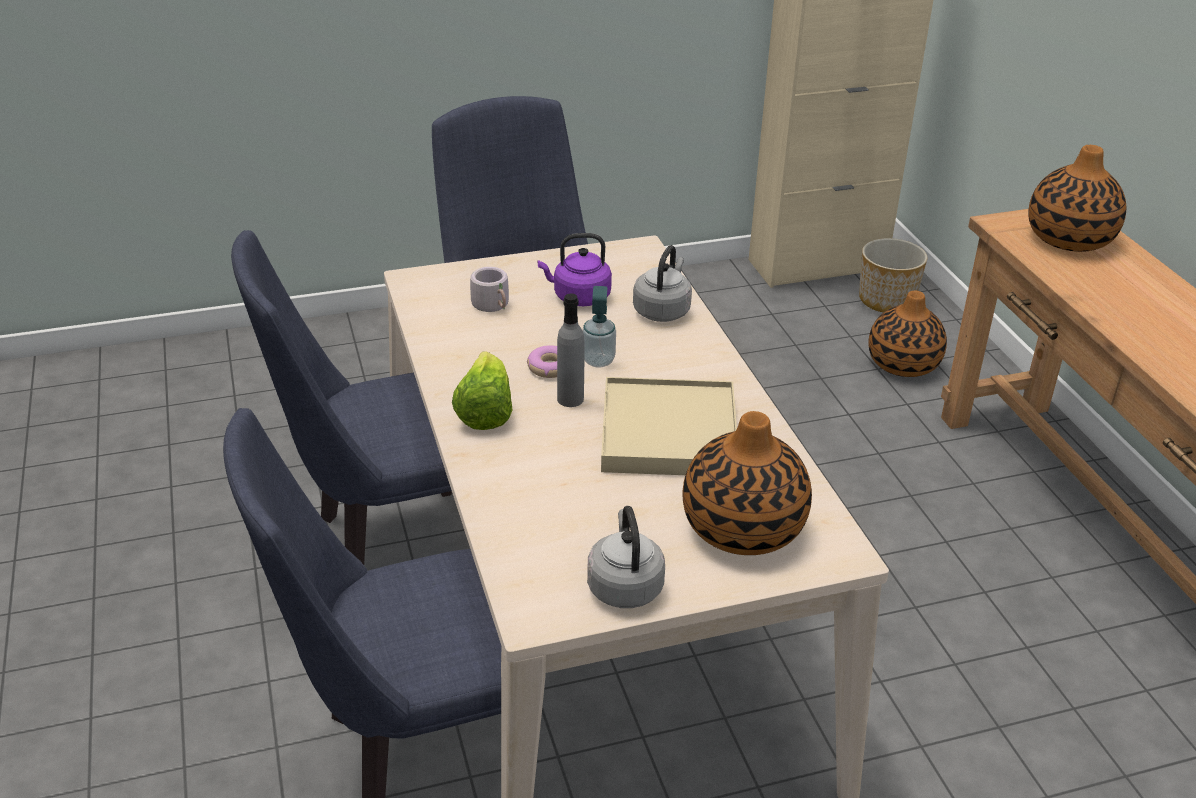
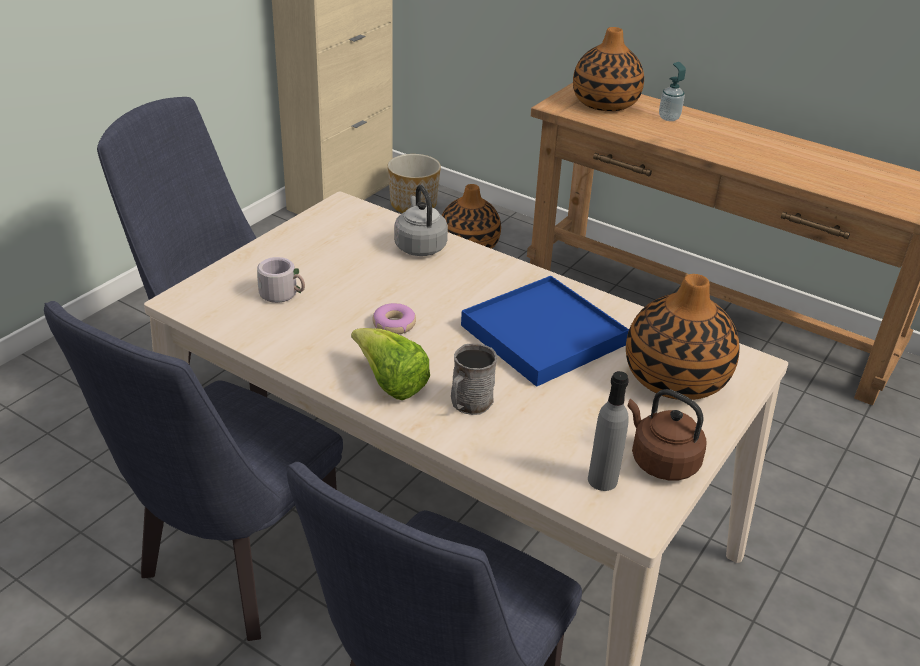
camera: 40 degrees left, 0 degrees up
(524, 458) = (468, 404): none -> grey mug
(570, 399) = (441, 342): grey bottle -> grey bottle (602, 480)
(578, 297) = (343, 260): purple kettle -> none
(598, 361) = (423, 303): soap dispenser -> soap dispenser (669, 118)
(624, 585) = (661, 461): grey kettle -> brown kettle
(668, 433) = (543, 335): beige tray -> blue tray

